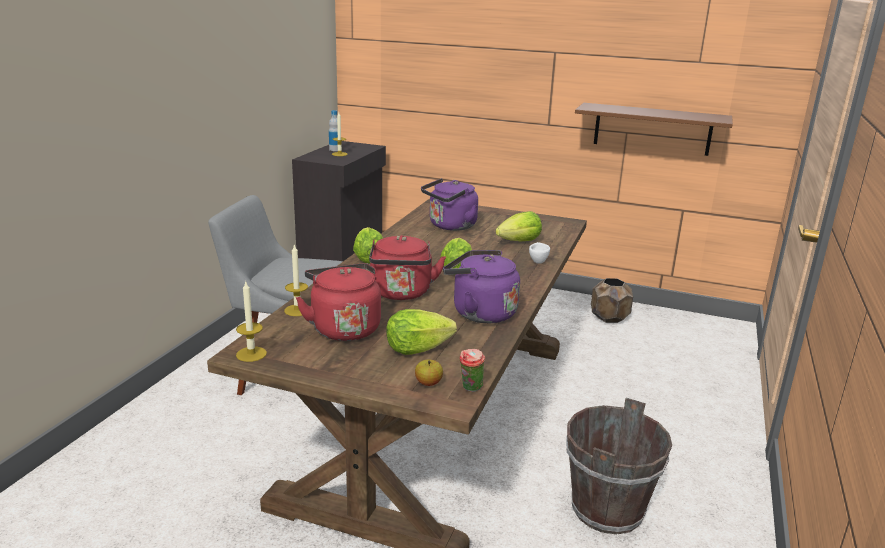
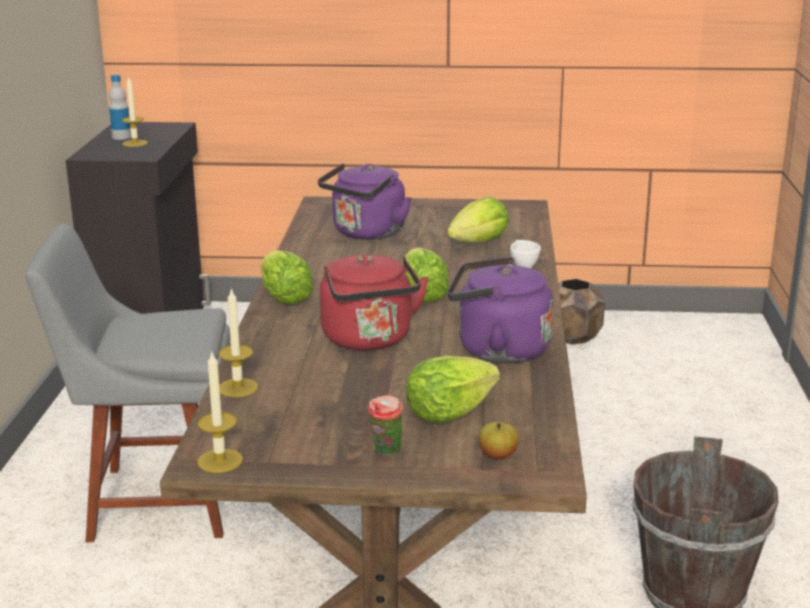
camera: 15 degrees left, 0 degrees up
(344, 328) = (325, 401): red kettle -> none
(470, 389) = (558, 453): cup -> cup (386, 452)
(652, 129) = (599, 59): brown shelf -> none

